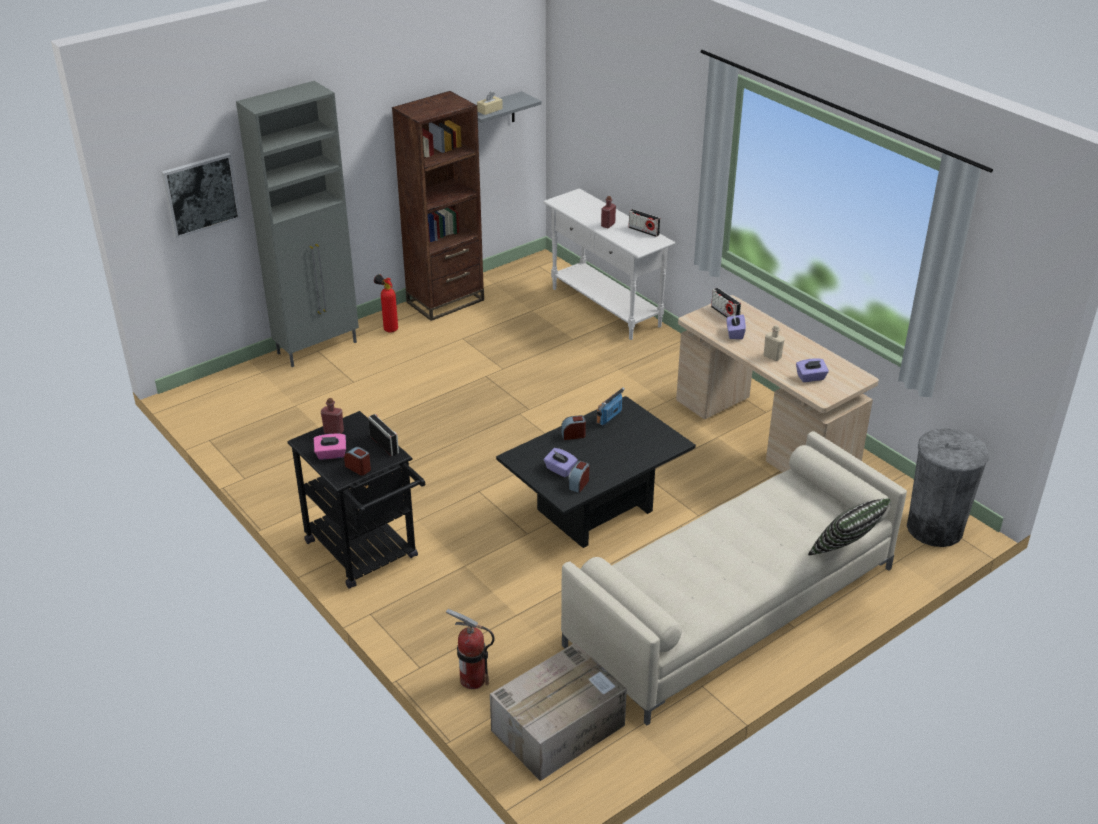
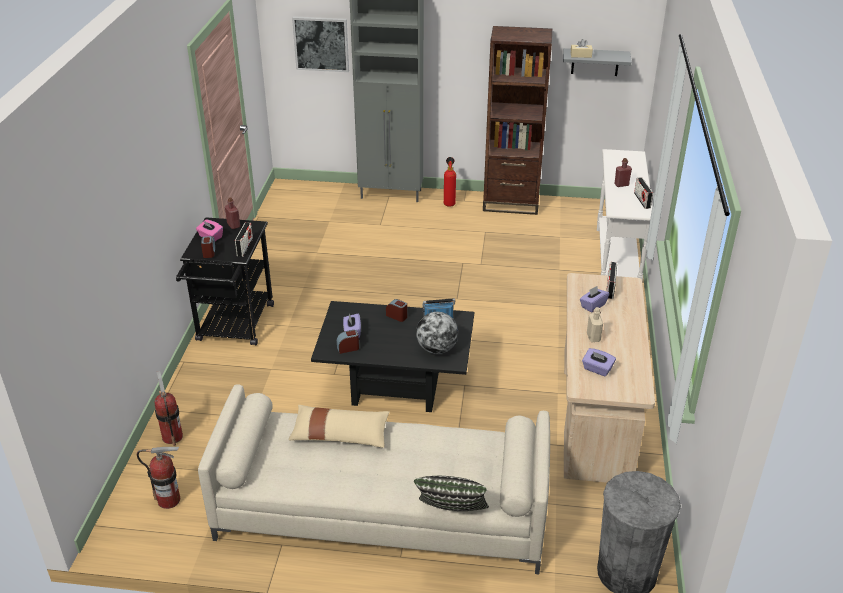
camera: 45 degrees right, 0 degrees up
(559, 727) = (169, 500): cardboard box -> fire extinguisher
(647, 441) = (437, 349): none -> globe
(680, 552) = (340, 434): none -> beige pillow

